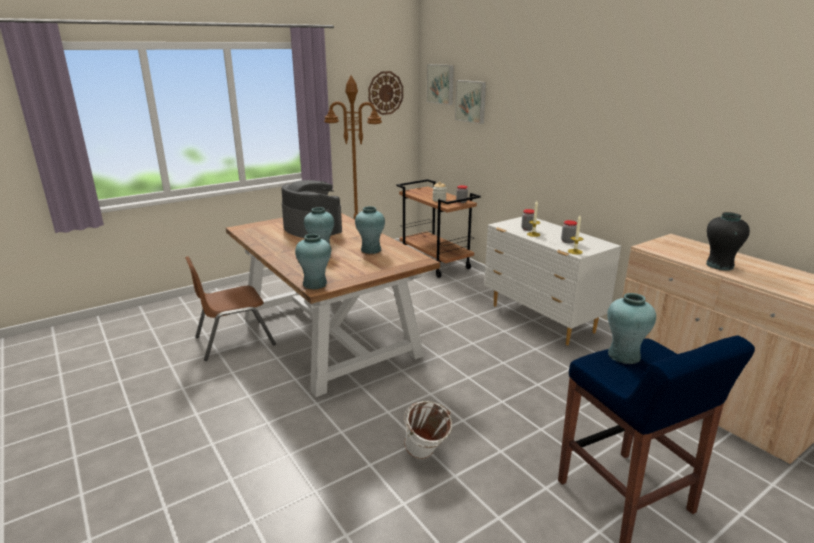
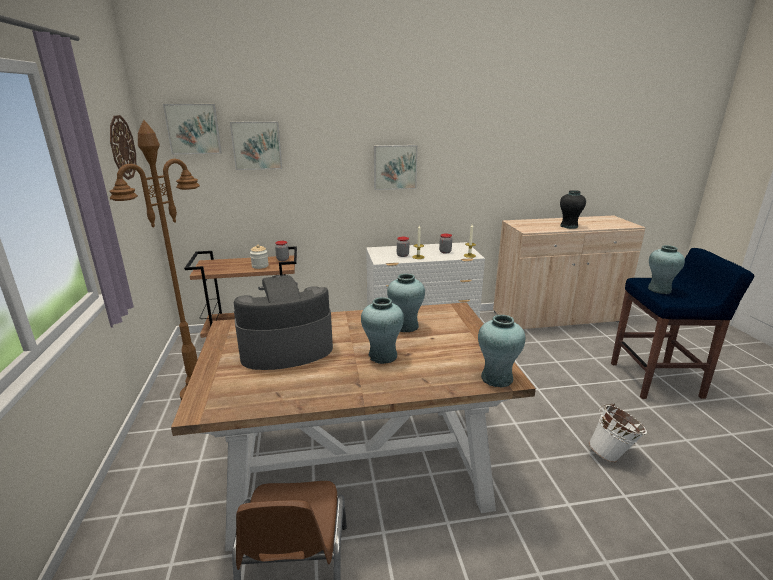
camera: 65 degrees left, 0 degrees up
(564, 138) = (394, 167): none -> picture

